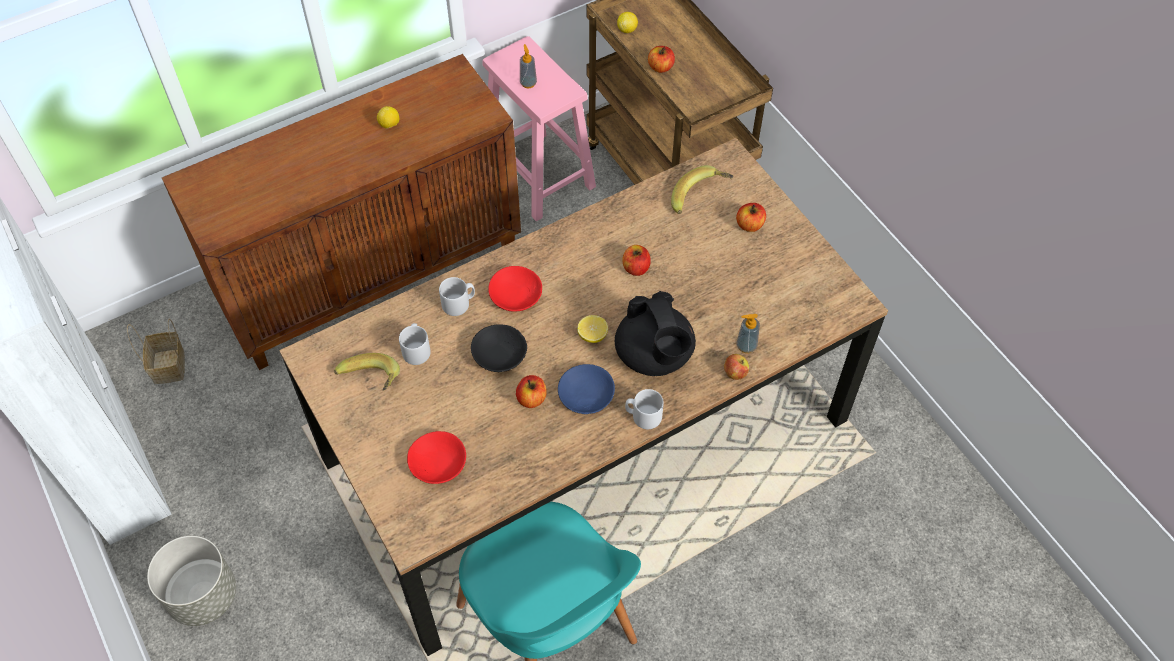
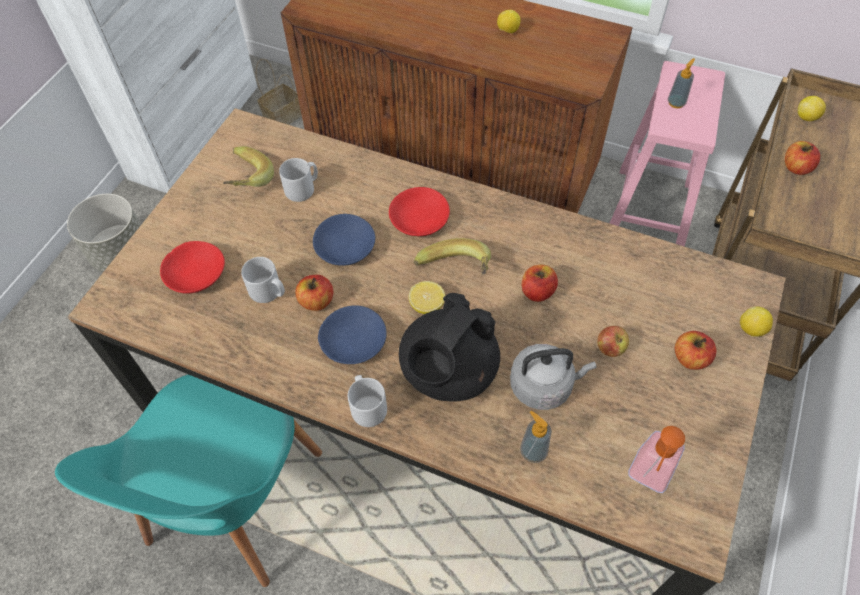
camera: 55 degrees right, 0 degrees up
(459, 304) = (375, 187): grey mug -> grey mug (268, 292)
(500, 355) = (346, 249): black bowl -> blue bowl
(700, 199) = (675, 294): banana -> banana (455, 273)
(707, 311) = (544, 386): none -> grey kettle
(735, 373) = (489, 461): apple -> apple (610, 348)
(755, 181) = (751, 329): none -> lemon
(806, 301) = (647, 478): none -> soap dispenser

